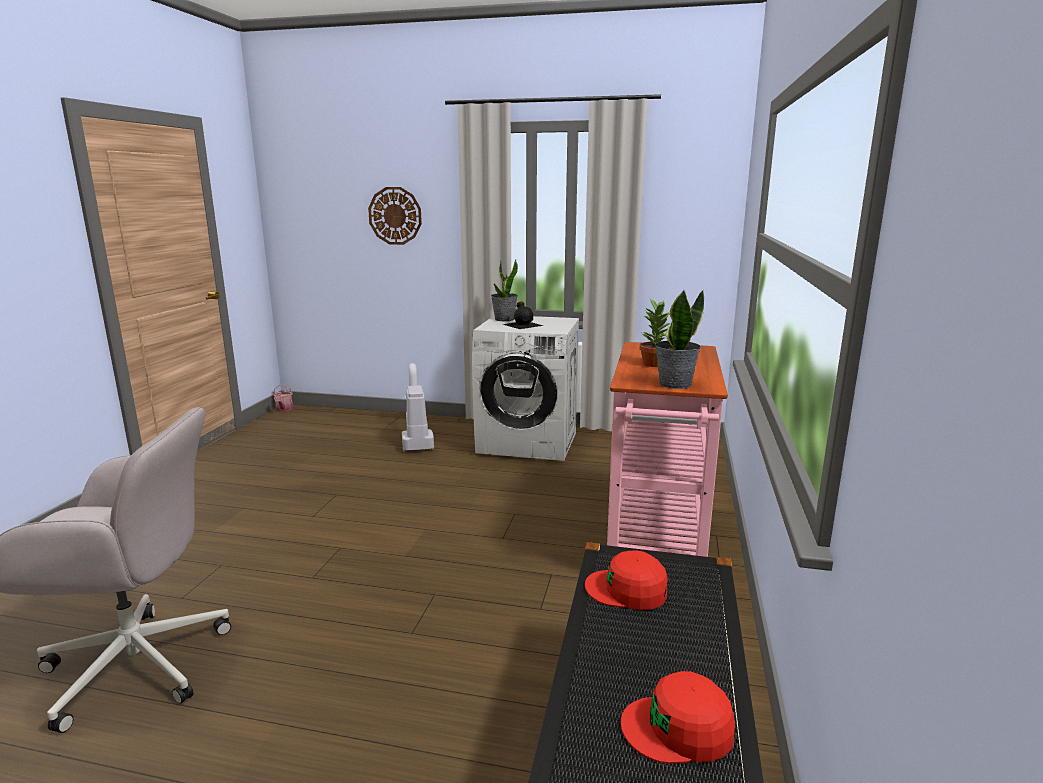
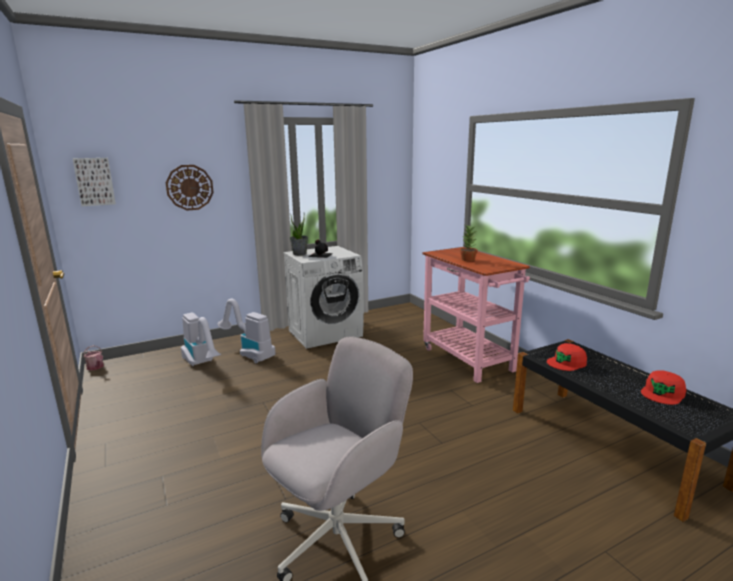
camera: 40 degrees left, 0 degrees up
(300, 202) = (94, 181): none -> picture
(359, 434) = (202, 364): none -> vacuum cleaner
(674, 384) = (502, 266): potted plant -> none

